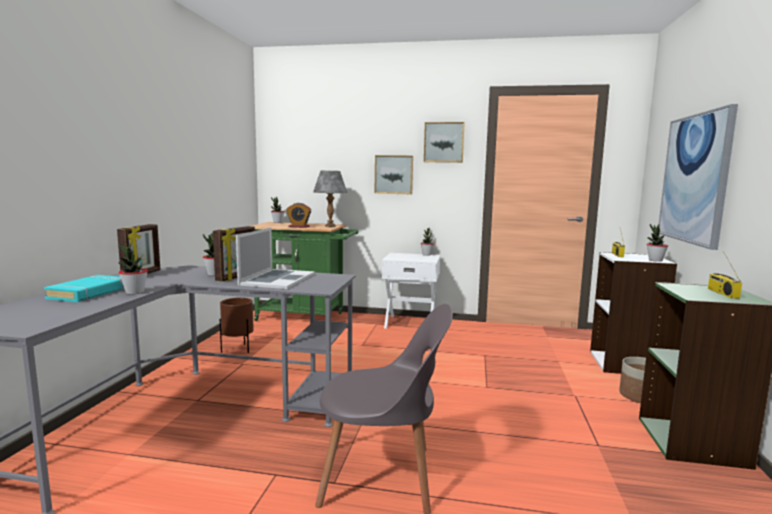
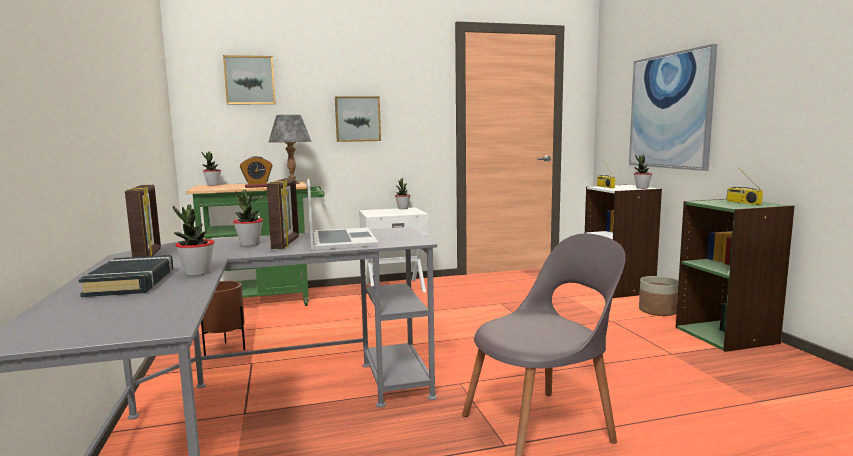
camera: 25 degrees left, 0 degrees up
(89, 293) = (132, 282): turquoise book -> black book
(444, 142) = (411, 81): picture -> picture (250, 80)

